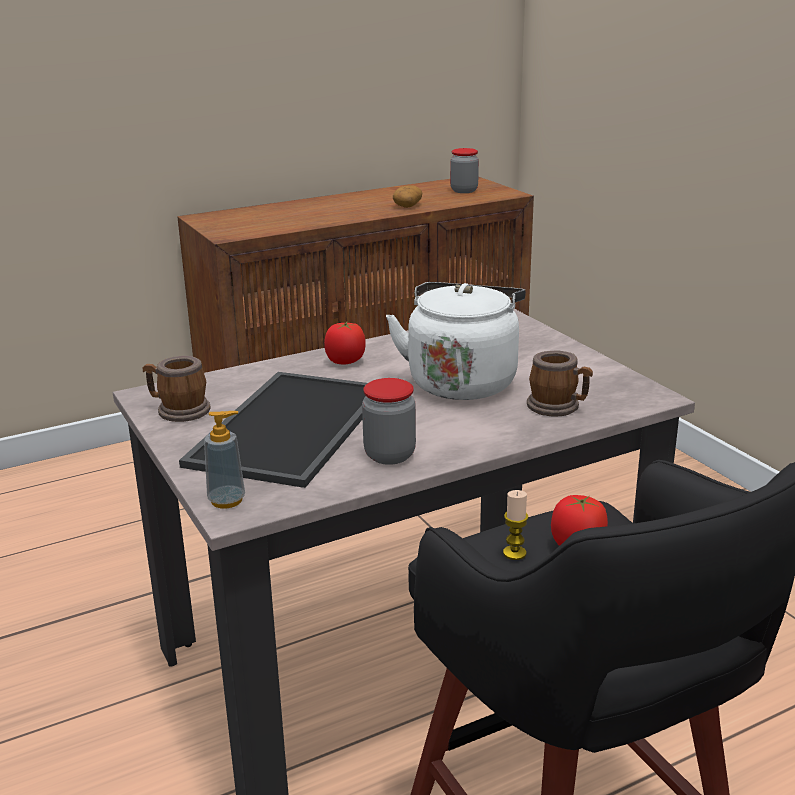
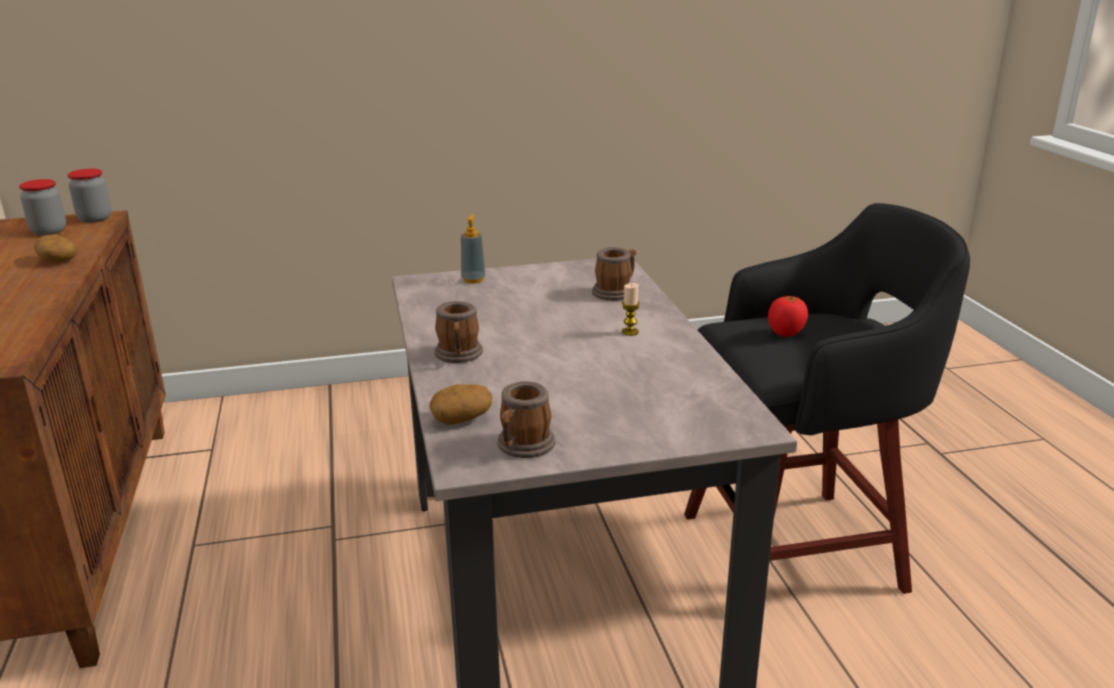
camera: 75 degrees left, 0 degrees up
(225, 381) = (462, 418): none -> potato
(227, 500) = (734, 429): soap dispenser -> soap dispenser (473, 279)
(288, 425) = (592, 393): tray -> none
(345, 361) = (459, 355): tomato -> mug
(389, 455) = (673, 357): jar -> jar (95, 219)
(462, 381) = (544, 315): white kettle -> none
(514, 553) = (789, 353): candle -> candle (630, 332)

